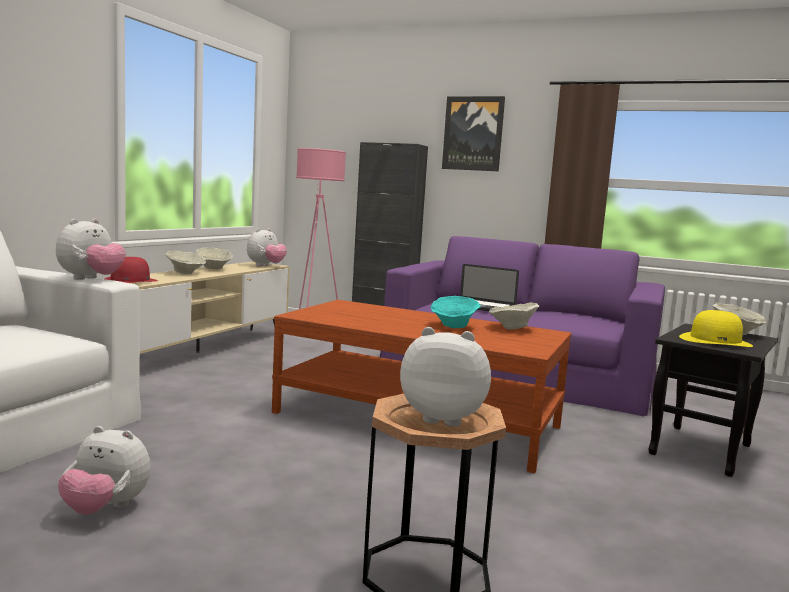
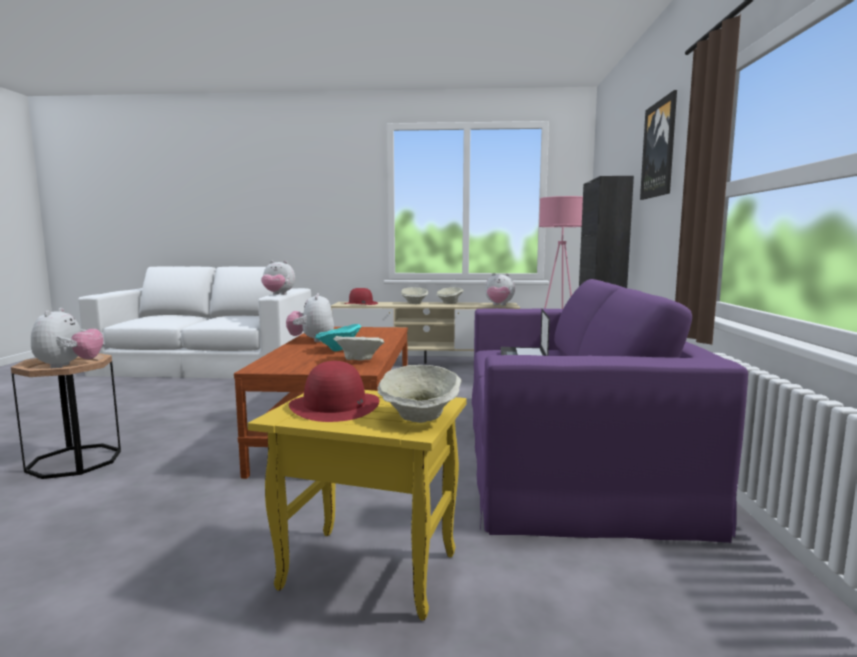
camera: 70 degrees right, 0 degrees up
(105, 509) = (160, 397): plush toy -> plush toy (311, 340)
(701, 451) = (366, 571): black side table -> yellow side table
(715, 341) = (335, 406): yellow hat -> red hat

